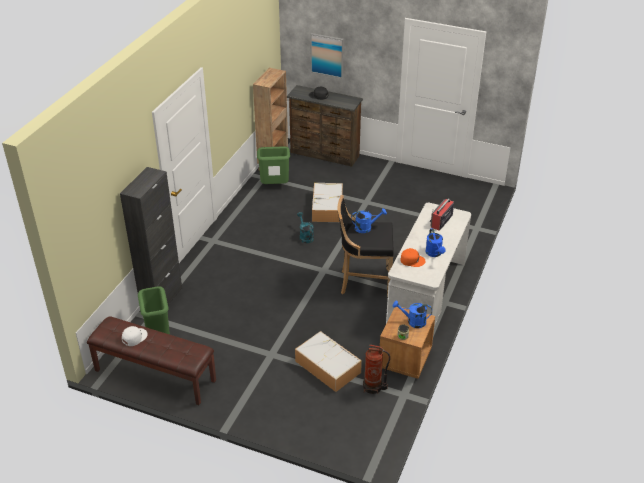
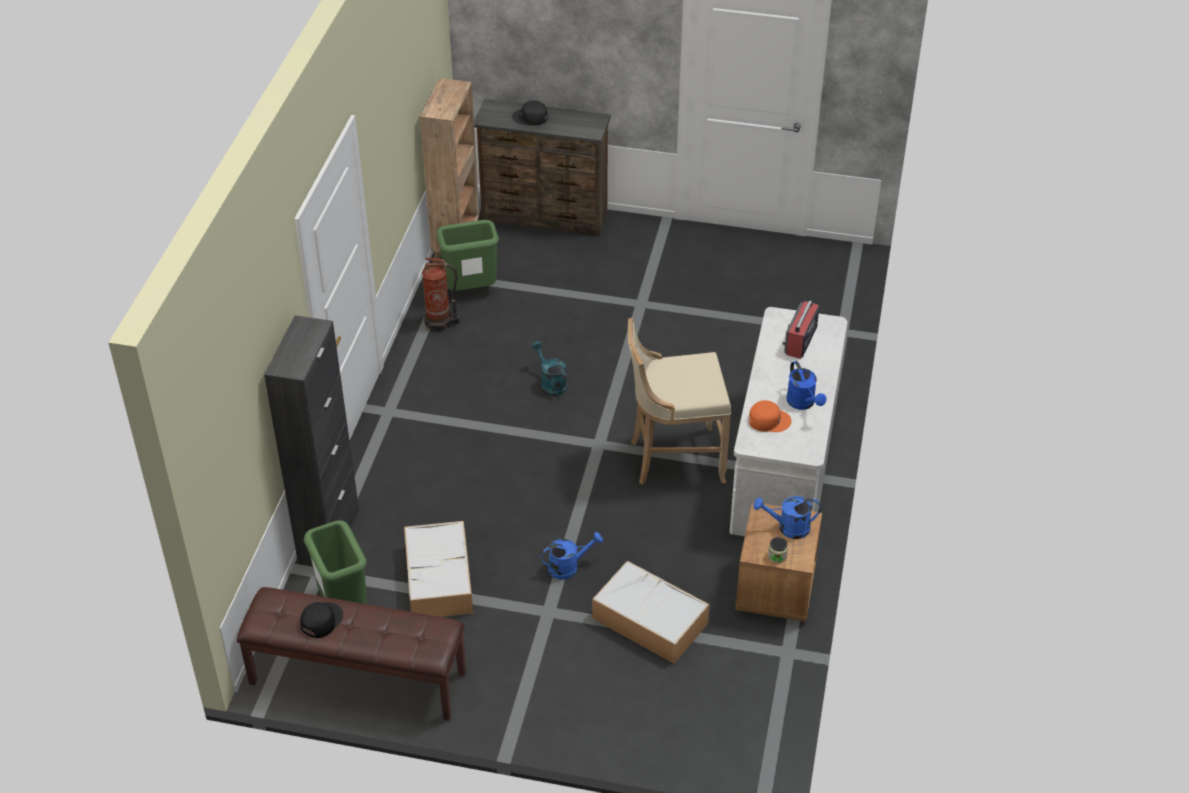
camera: 10 degrees left, 5 degrees up
(134, 337) = (321, 620): white cap -> black cap
(327, 55) = (540, 44): picture -> none
(327, 208) = (576, 323): storage box -> storage box (439, 580)
(363, 283) = (673, 459): black stool -> beige stool
(366, 228) = (675, 368): blue watering can -> blue watering can (568, 567)
(373, 387) = (735, 646): fire extinguisher -> fire extinguisher (440, 323)

